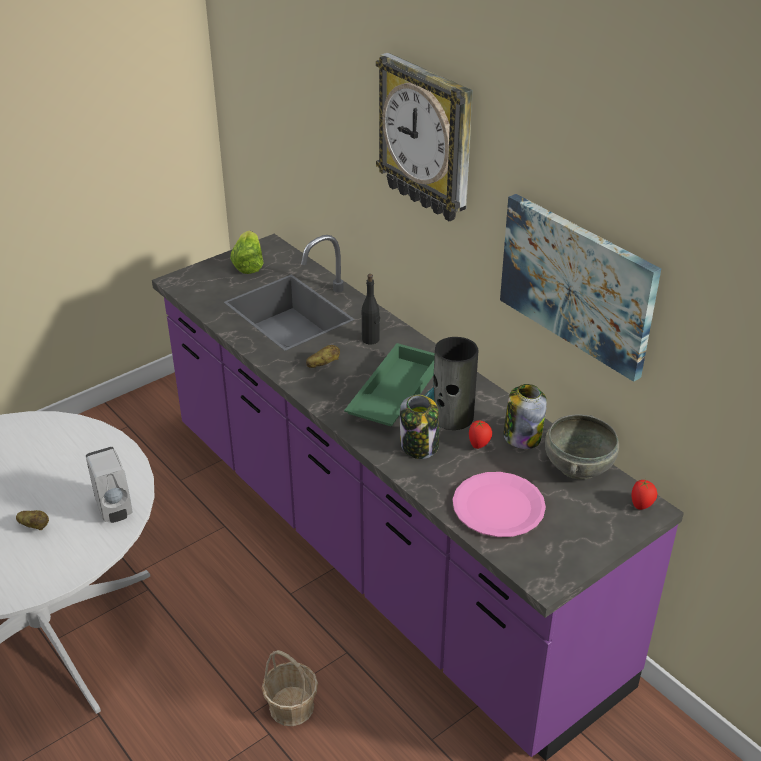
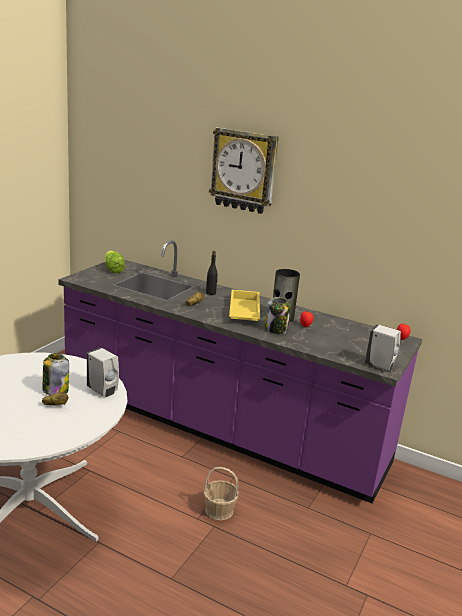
camera: 25 degrees left, 15 degrees down
(393, 393) = (243, 312): green tray -> yellow tray
(498, 506) = (337, 347): pink plate -> none
(522, 436) = (323, 321): jar -> jar (55, 390)
(541, 570) = (380, 366): none -> white soap dispenser
(577, 283) = (348, 228): picture -> none
(577, 466) = (359, 328): grey bowl -> none

